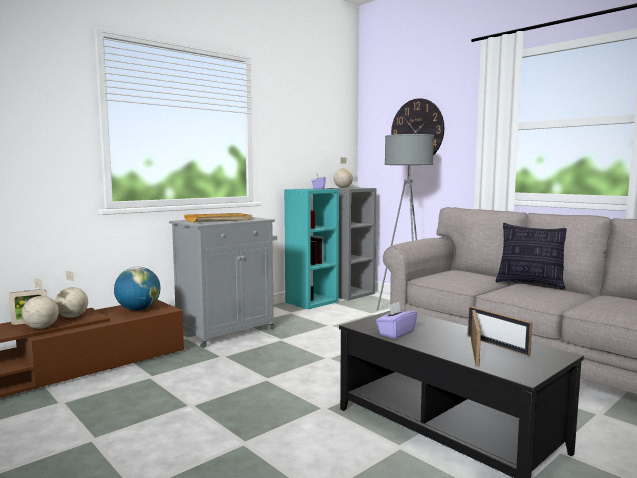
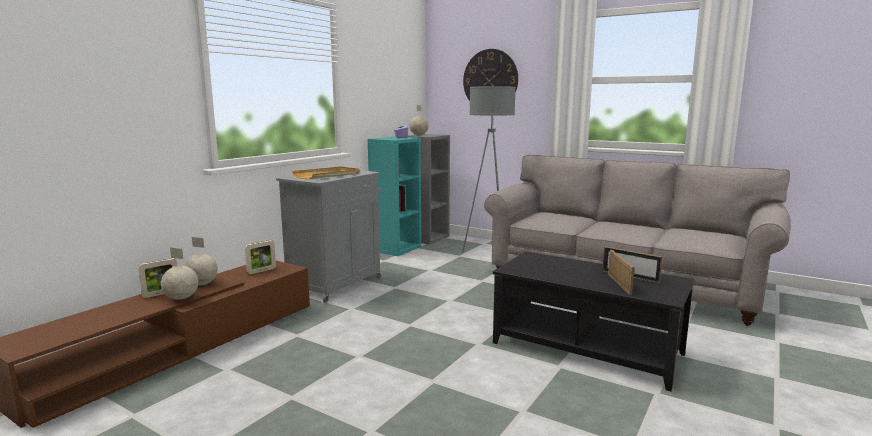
camera: 15 degrees left, 5 degrees up
(138, 309) = (261, 271): globe -> picture frame
(396, 333) = (546, 273): purple tissue box -> none
(530, 284) = (612, 221): pillow -> none

